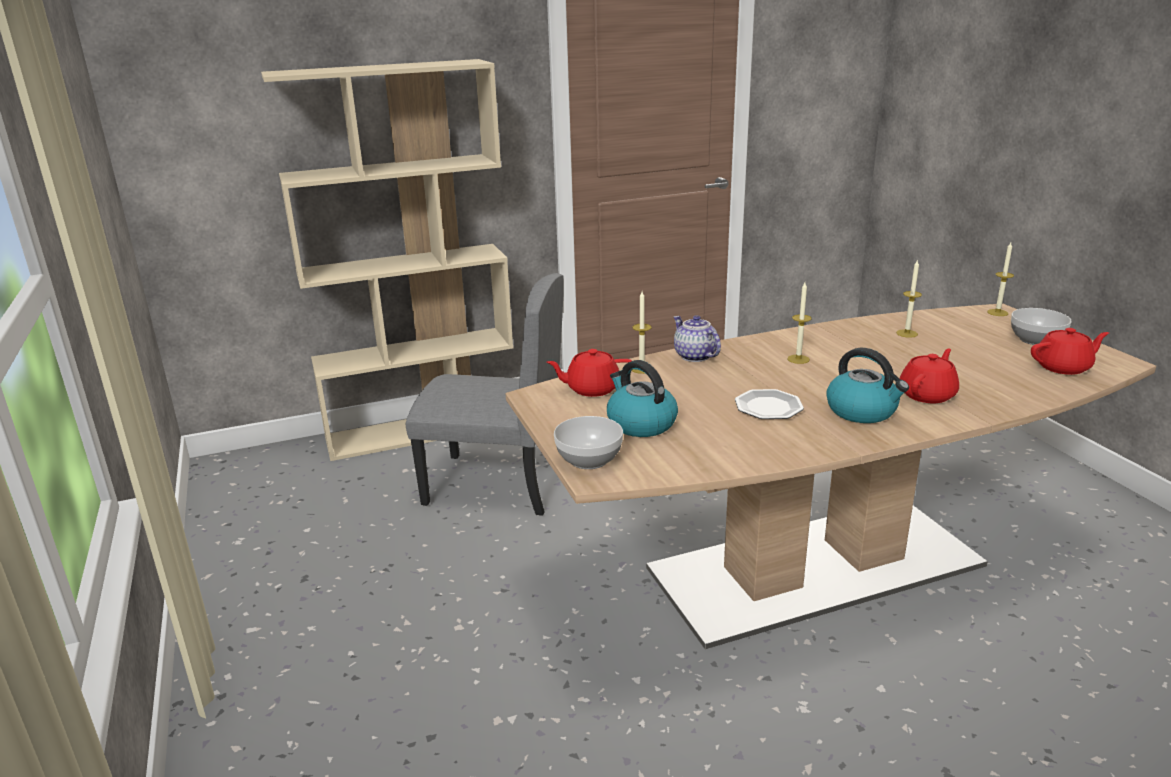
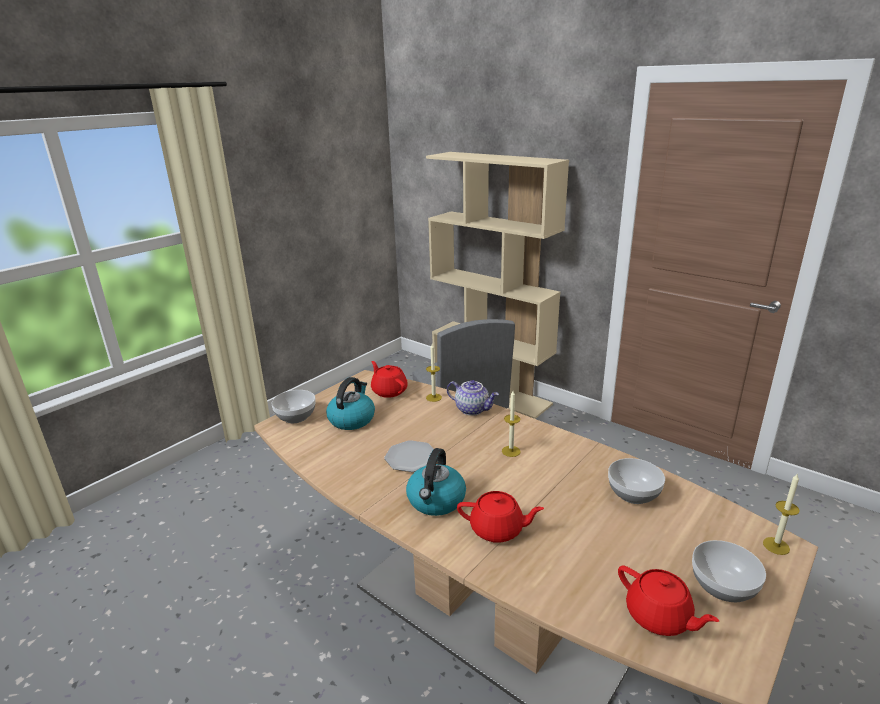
camera: 60 degrees right, 0 degrees up
(694, 356) = (472, 409): teapot -> teapot turned 90 degrees clockwise
(907, 333) = (633, 494): candle -> bowl

